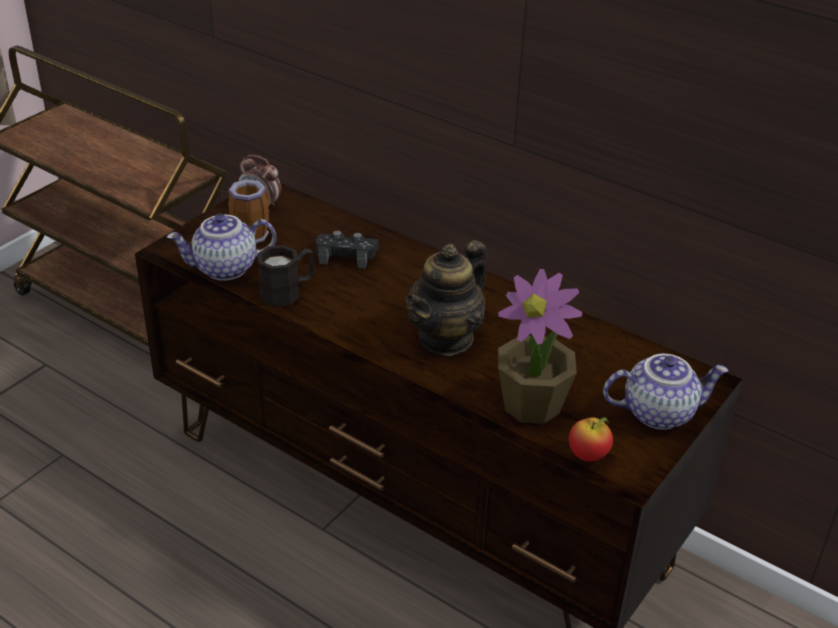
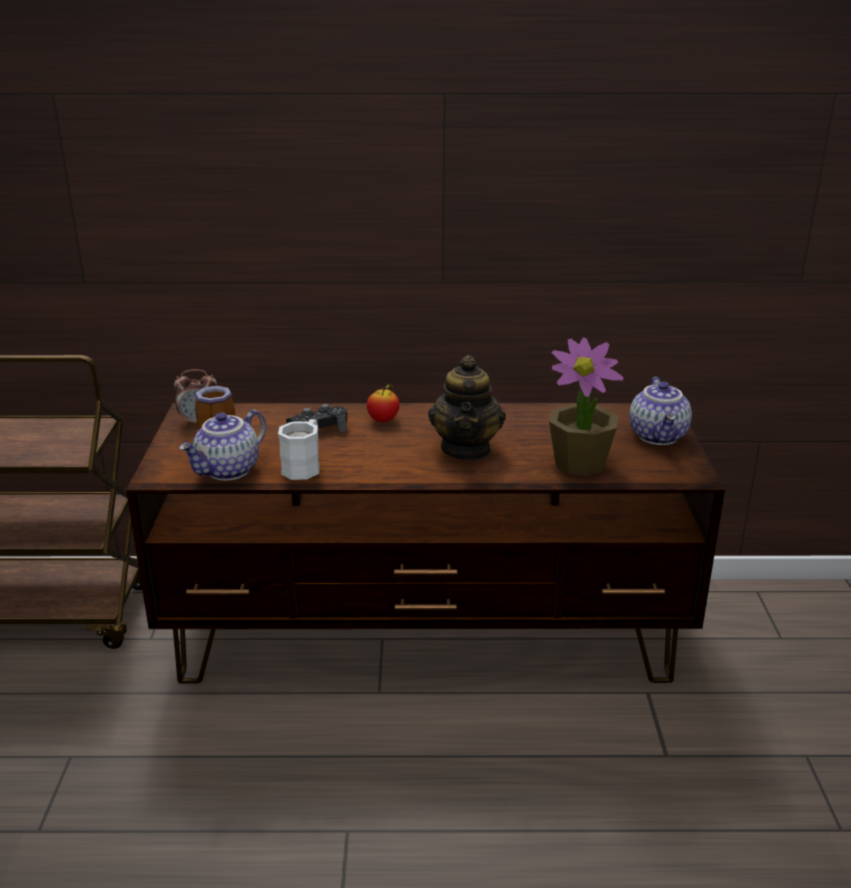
camera: 35 degrees left, 10 degrees down
(288, 291) = (304, 466): black mug -> white mug
(588, 455) = (655, 476): apple -> apple (383, 420)
(658, 412) = (659, 436): teapot -> teapot turned 135 degrees clockwise

